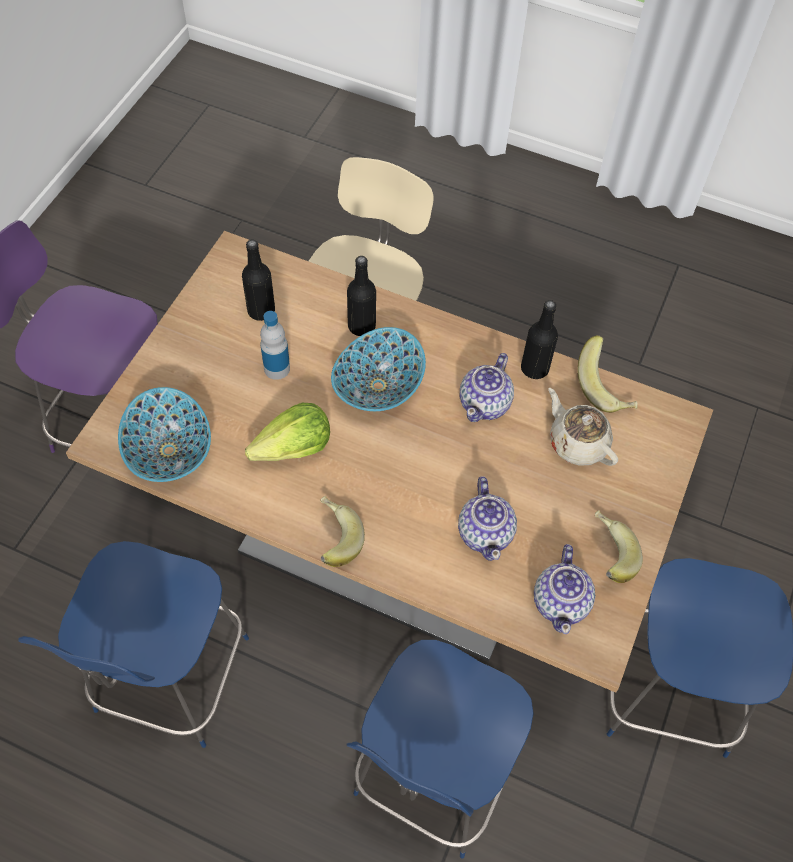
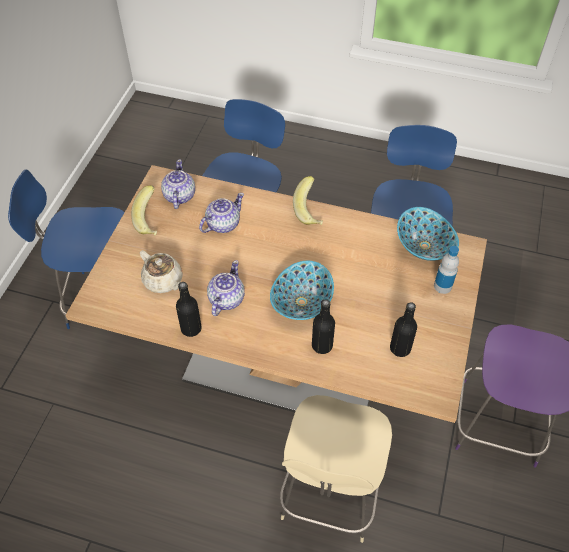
camera: 175 degrees right, 5 degrees down
(277, 368) = (374, 306): bottle -> bottle (442, 286)
(293, 449) = (347, 256): lettuce -> none
(485, 532) = (222, 224): teapot -> teapot turned 60 degrees clockwise
(605, 388) = (140, 320): banana -> none

